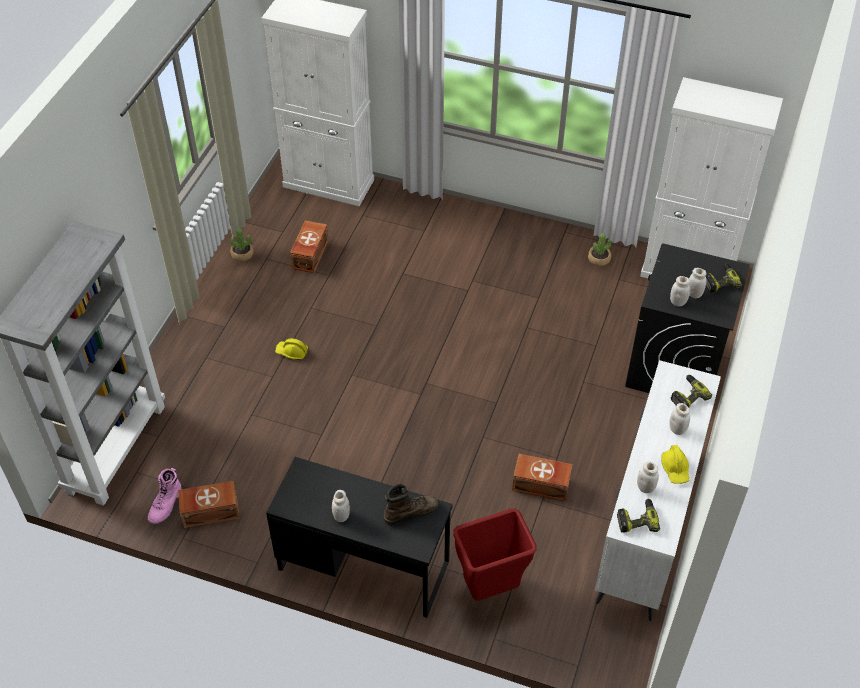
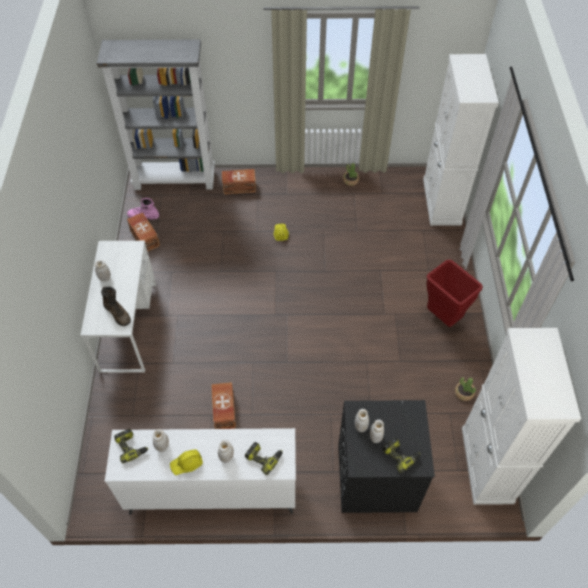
camera: 70 degrees right, 5 degrees up
(309, 255) = (369, 214): brown storage box -> brown storage box (239, 187)
(363, 564) = (129, 326): black desk -> white desk
(490, 590) = (128, 403): red trash can -> red trash can (442, 317)

